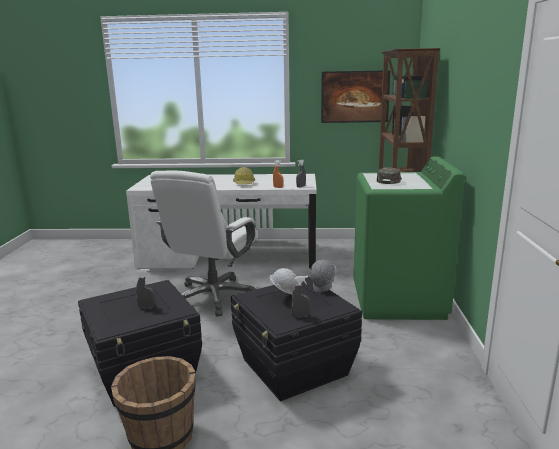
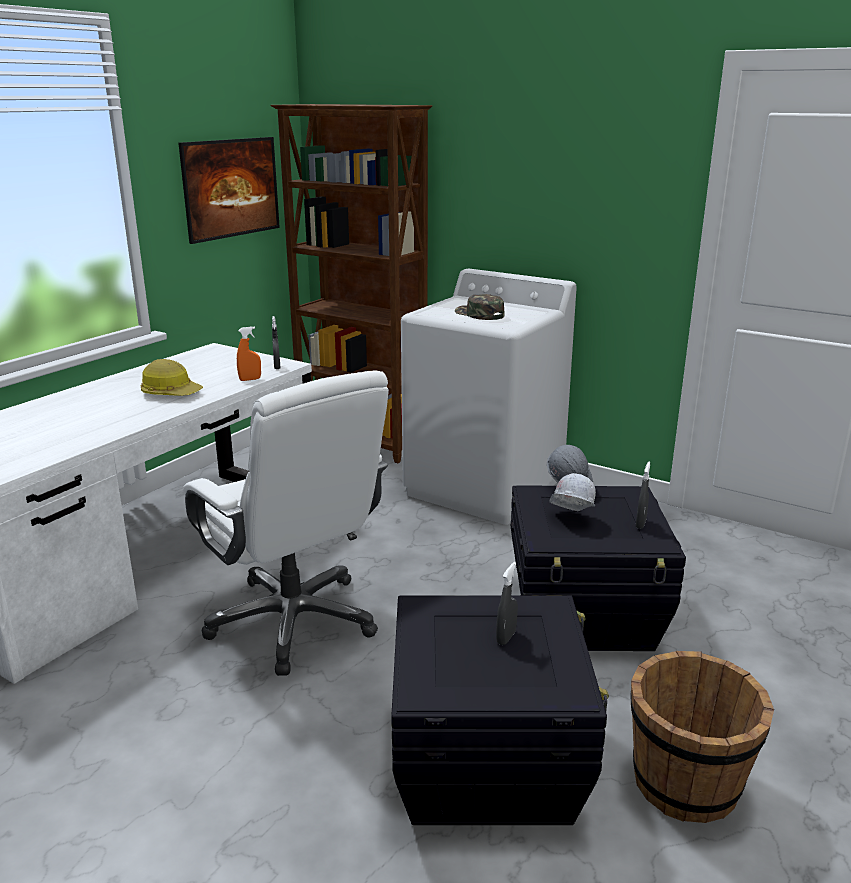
camera: 60 degrees left, 5 degrees up
(398, 300) = (485, 487): green washing machine -> white washing machine

